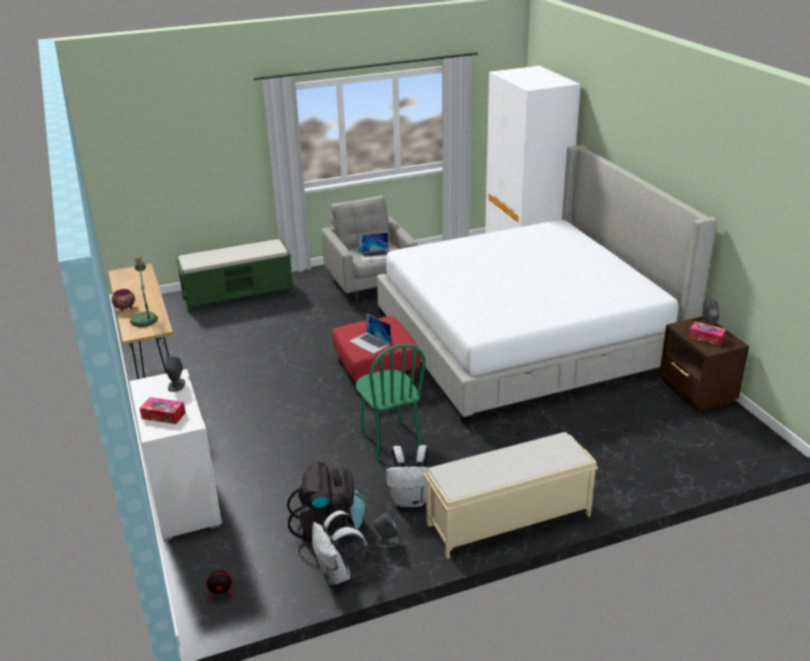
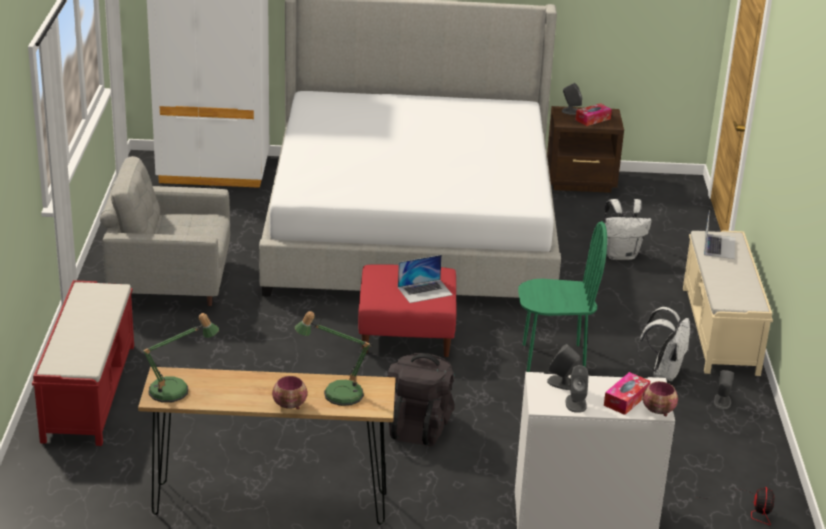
camera: 70 degrees left, 0 degrees up
(128, 275) = (176, 391): none -> table lamp
(150, 396) = (576, 403): none -> grey speaker
(152, 433) = (659, 411): none -> bowl
(239, 295) = (89, 391): green bench -> red bench
(329, 527) = (684, 429): black backpack -> black backpack (419, 426)
(338, 574) = (757, 440): white backpack -> white backpack (621, 255)
(375, 255) = (203, 231): laptop -> laptop (719, 246)

